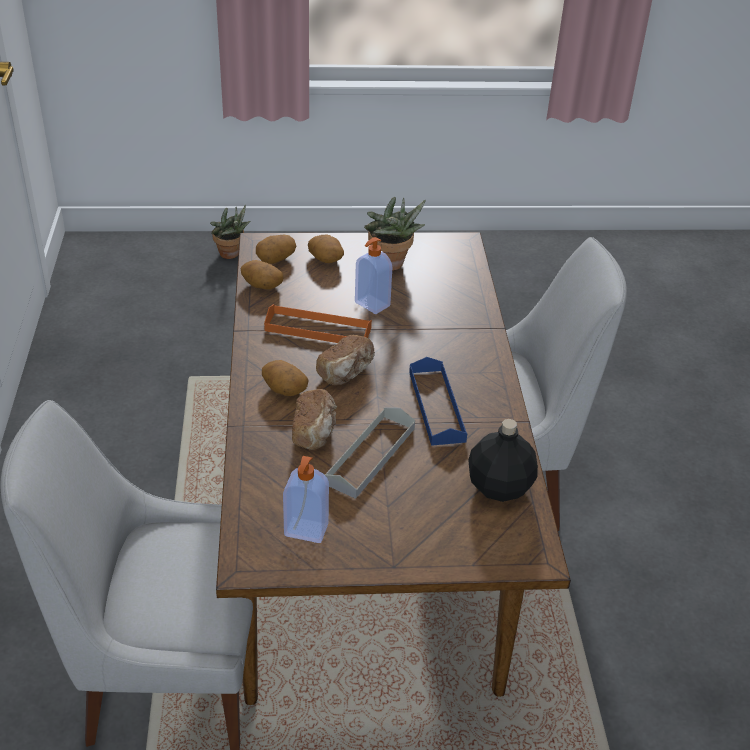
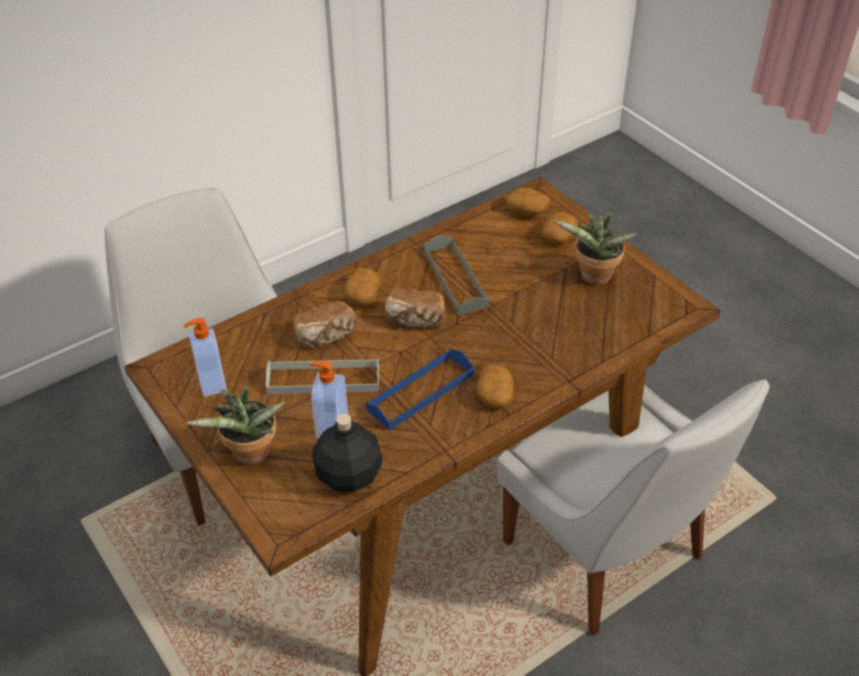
camera: 60 degrees right, 5 degrees up
(231, 255) = (707, 227): potted plant -> potted plant (250, 456)
(261, 285) = (482, 221): potato -> potato (494, 395)
(318, 329) = (455, 279): orange tray -> grey tray
(371, 305) = (522, 292): soap dispenser -> soap dispenser (330, 426)

